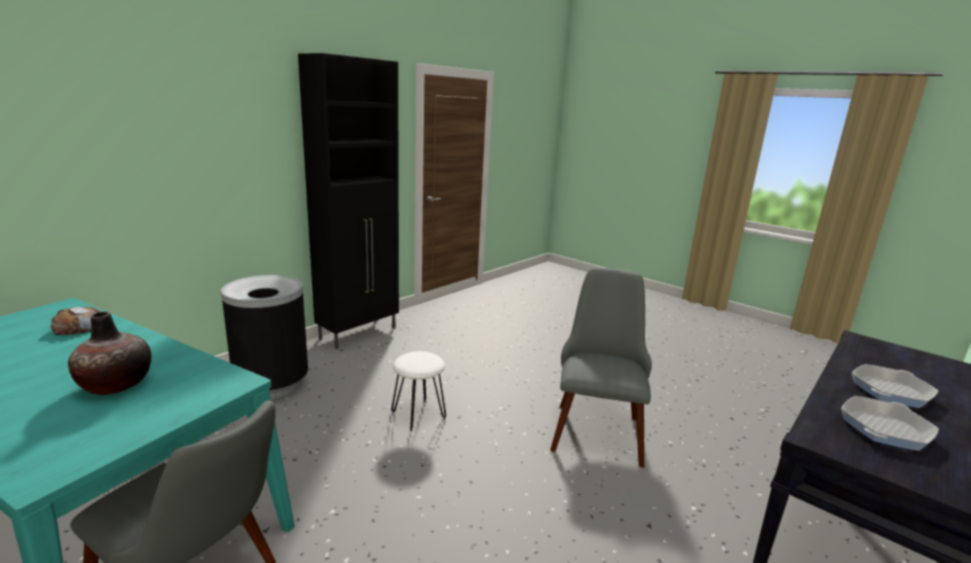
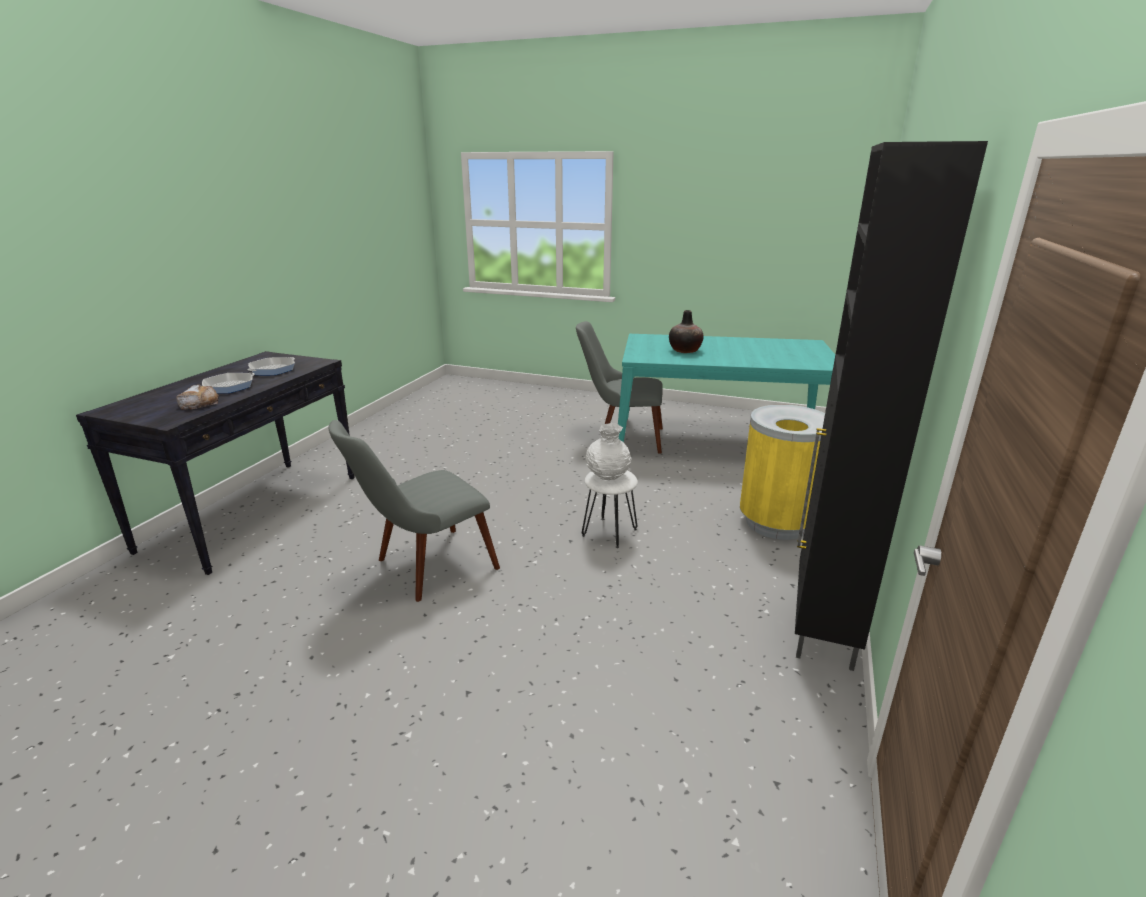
camera: 160 degrees right, 5 degrees up
(79, 327) = (781, 361): bread -> bread (199, 403)
(272, 385) = (777, 523): black trash can -> yellow trash can
(422, 359) = (608, 476): none -> white vase
(596, 425) = (423, 569): grey chair -> grey chair turned 60 degrees clockwise

